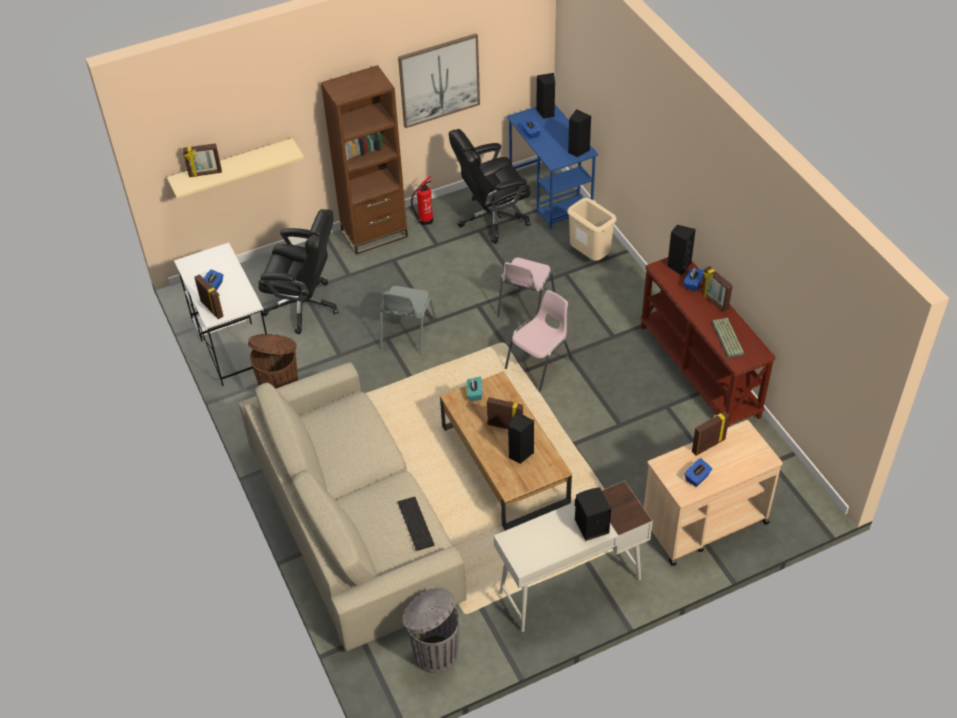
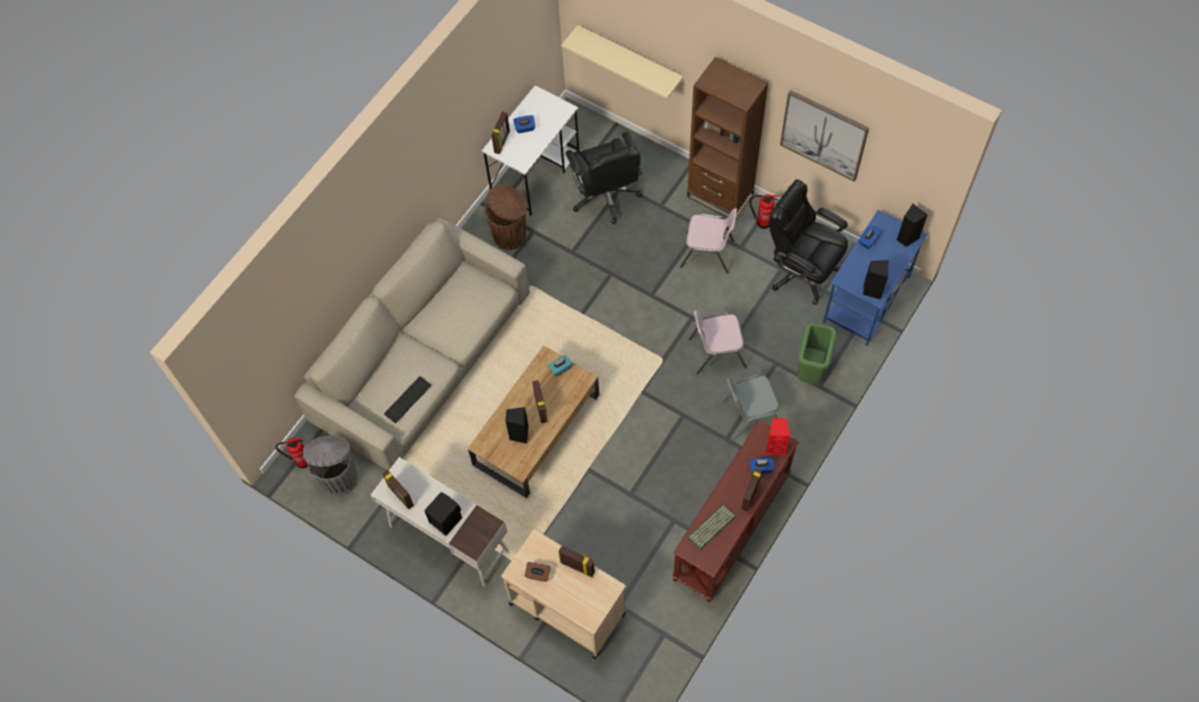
camera: 60 degrees right, 15 degrees up
(205, 174) = (598, 46): picture frame -> picture frame (400, 496)
(388, 681) = (301, 460): none -> fire extinguisher
(407, 333) = (626, 284): grey chair -> grey chair (749, 415)
(540, 364) = (657, 400): pink chair -> pink chair (708, 254)
(590, 256) = (811, 371): beige trash can -> green trash can
(678, 266) = (775, 446): black speaker -> red speaker
(697, 478) = (538, 574): blue tissue box -> brown tissue box

